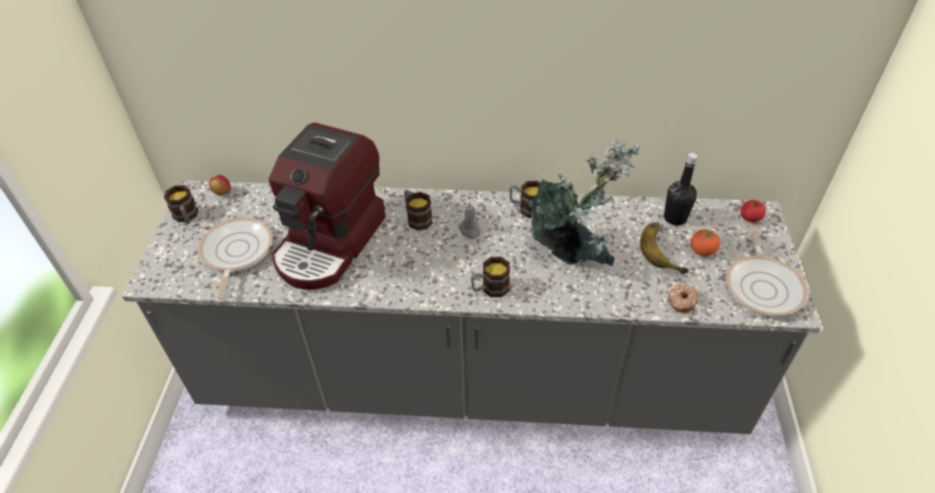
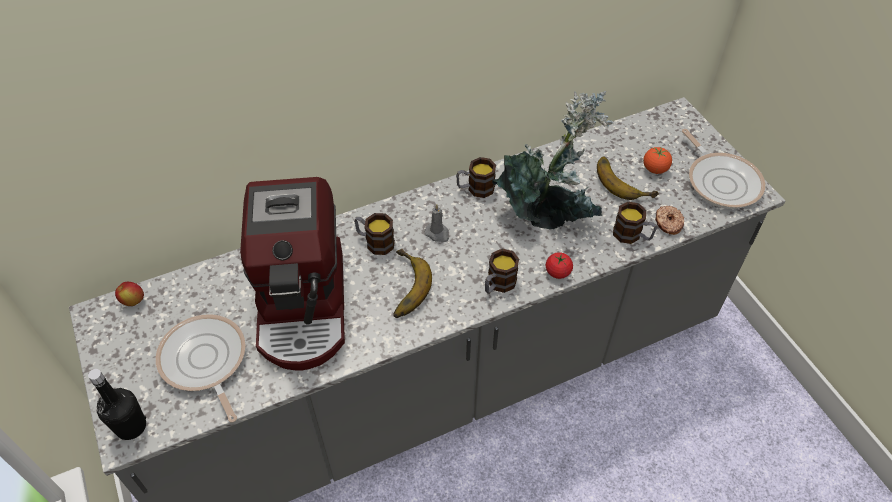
camera: 30 degrees left, 5 degrees up
(186, 217) = (111, 347): mug -> mug (632, 235)
(412, 259) = (402, 287): none -> banana
(675, 218) = (612, 146): black bottle -> black bottle (131, 426)
(750, 218) = (672, 121): tomato -> tomato (558, 272)

